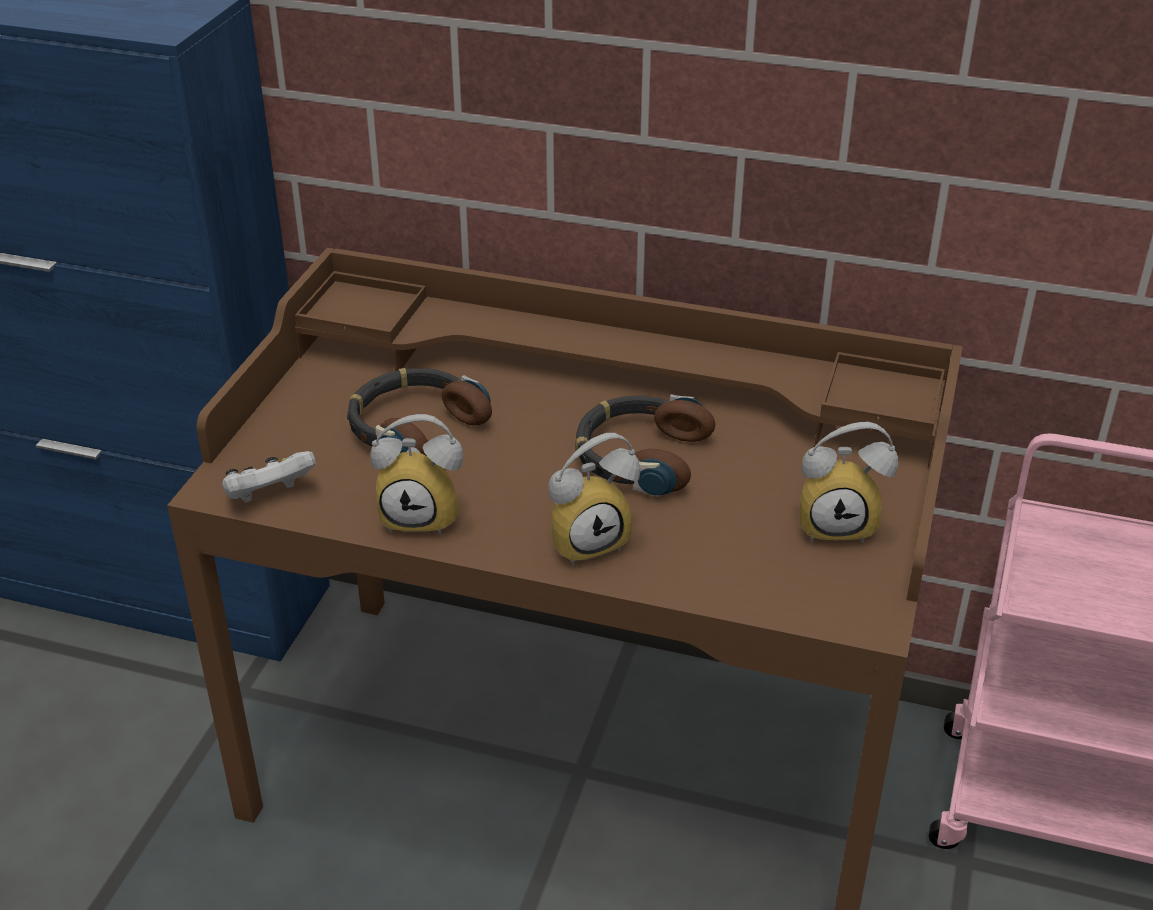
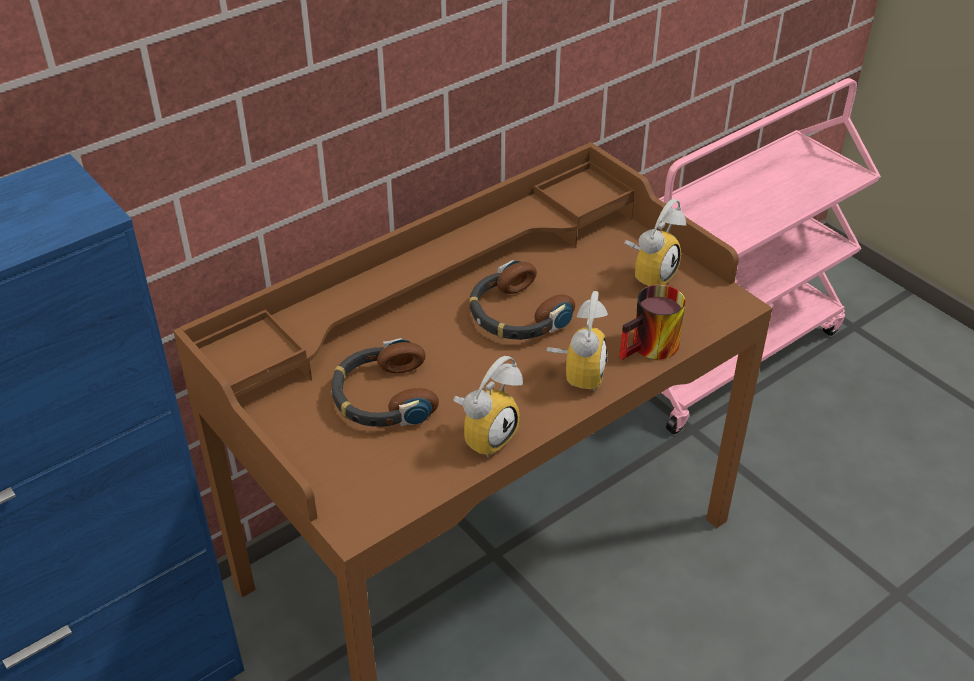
camera: 55 degrees left, 5 degrees up
(269, 496) = (390, 501): white game controller -> none
(697, 581) = (652, 349): none -> mug

